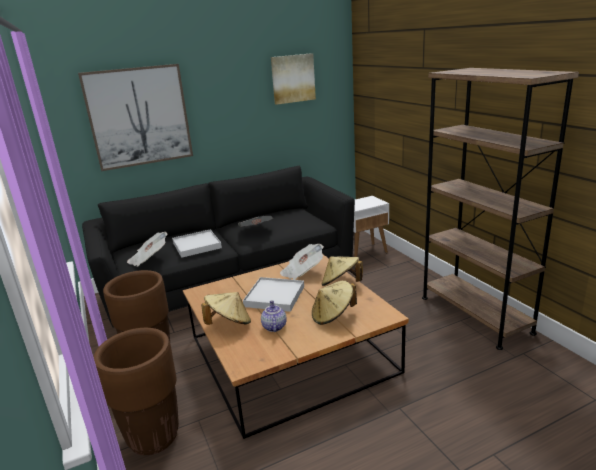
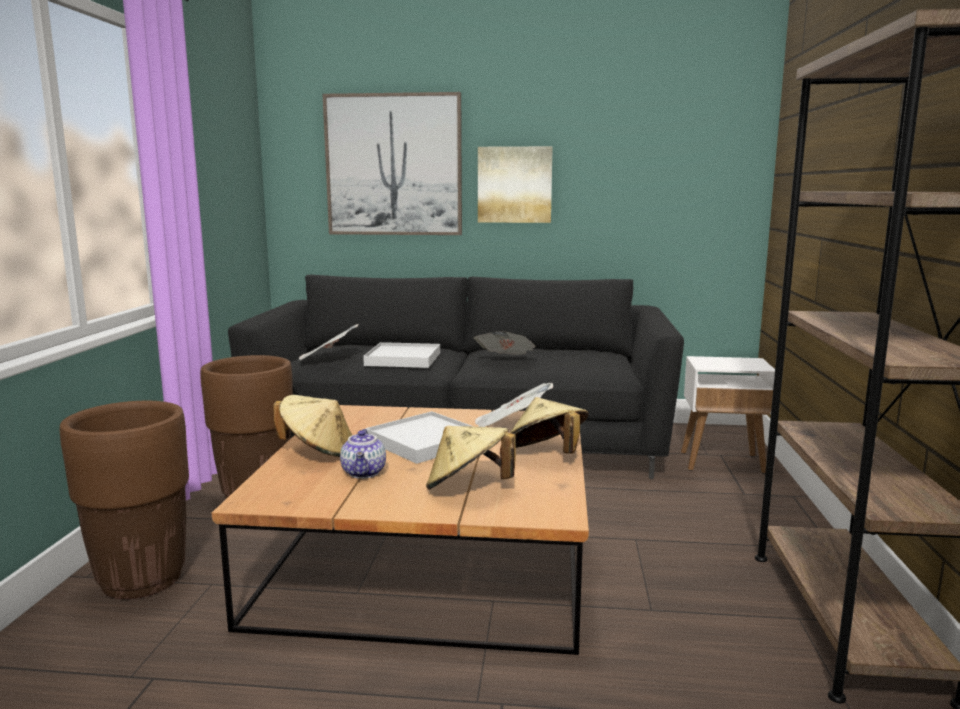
camera: 30 degrees right, 10 degrees down
(273, 327) = (365, 473): teapot -> teapot turned 150 degrees clockwise
(293, 78) = (652, 133): picture -> picture (514, 185)

